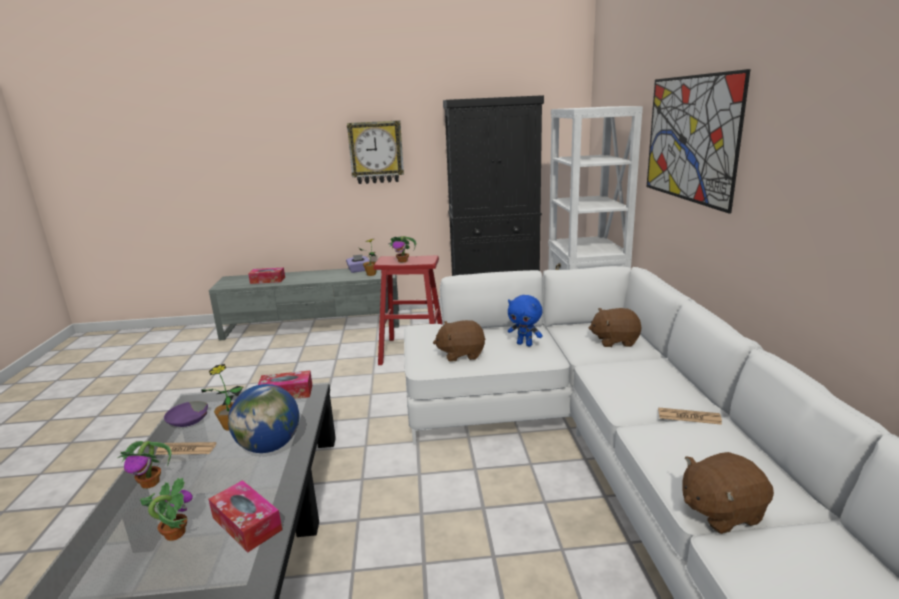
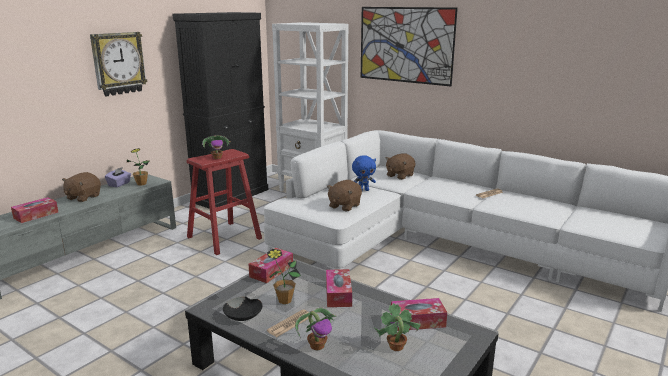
camera: 50 degrees left, 0 degrees up
(188, 420) = (243, 314): purple bowl -> black bowl
(270, 446) = (338, 294): globe -> tissue box
(720, 511) = (555, 217): brown plush toy -> brown plush toy (83, 197)

